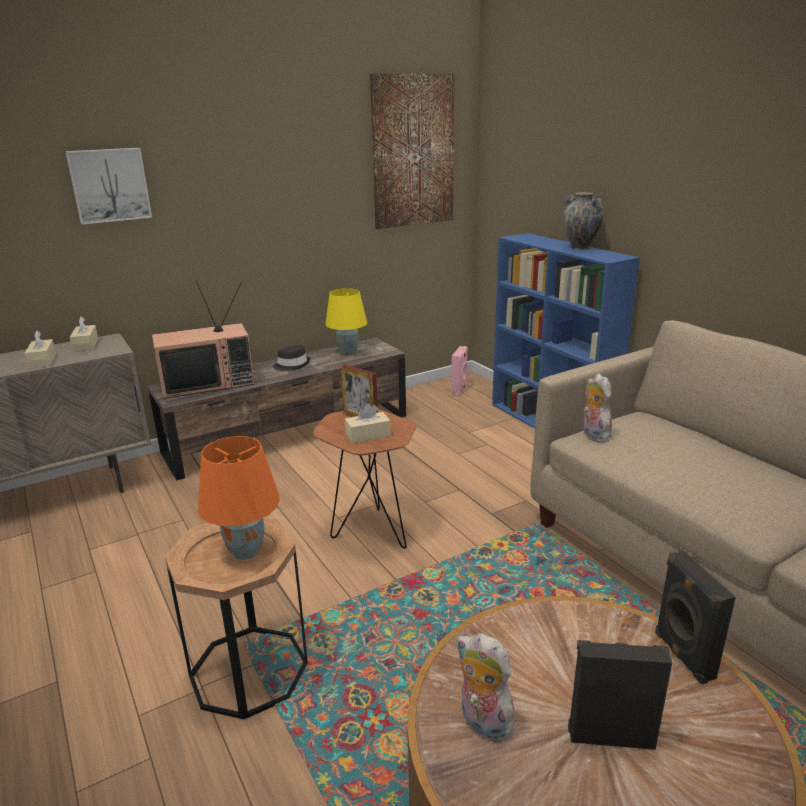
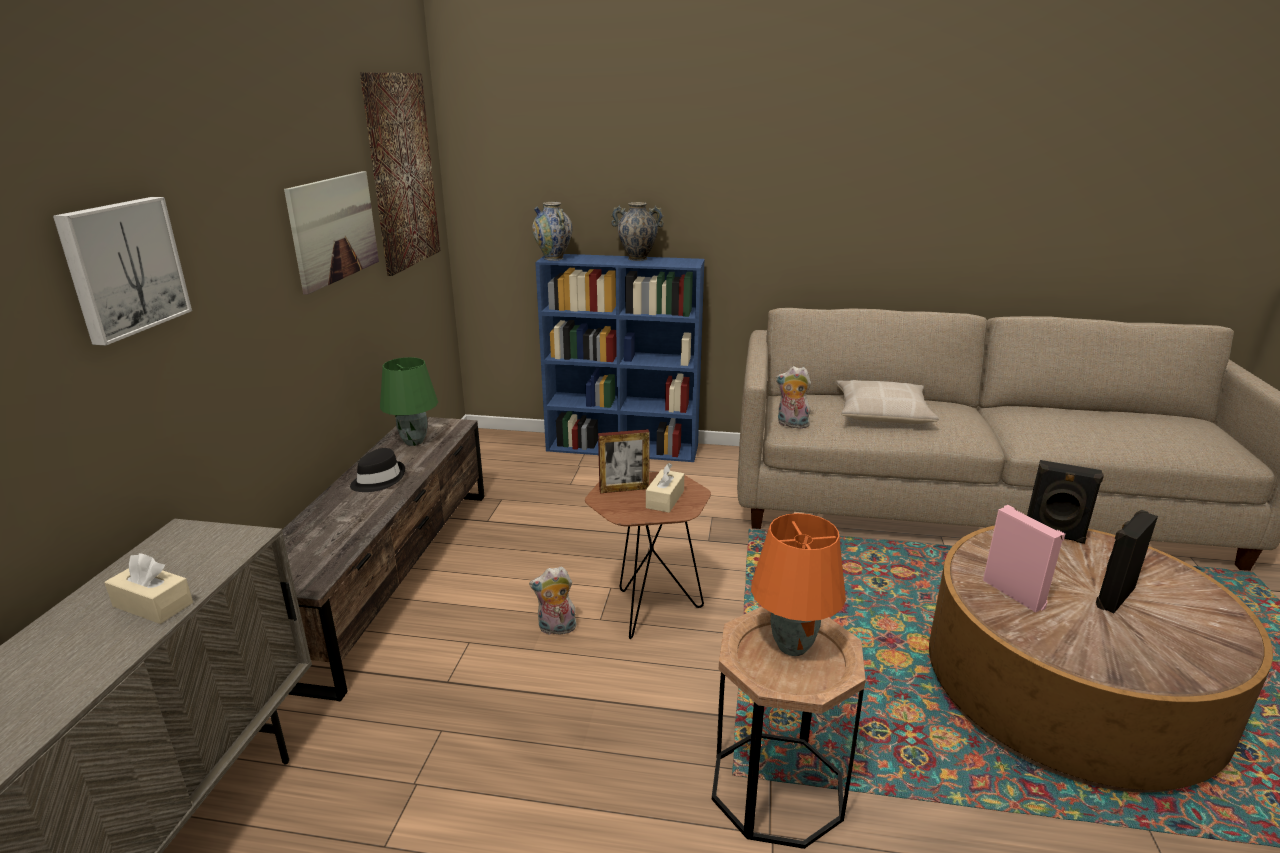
camera: 50 degrees left, 0 degrees up
(85, 345) = (166, 554): beige tissue box -> none
(208, 383) = (312, 544): television -> none
(314, 186) = (334, 229): none -> picture
(347, 352) = (413, 442): yellow table lamp -> green table lamp
(460, 389) = (489, 449): pink speaker -> pink speaker (1014, 593)
(482, 723) = (1075, 638): plush toy -> plush toy (556, 629)
(518, 237) = (553, 258): none -> vase
(696, 459) = (882, 412): none -> beige pillow

